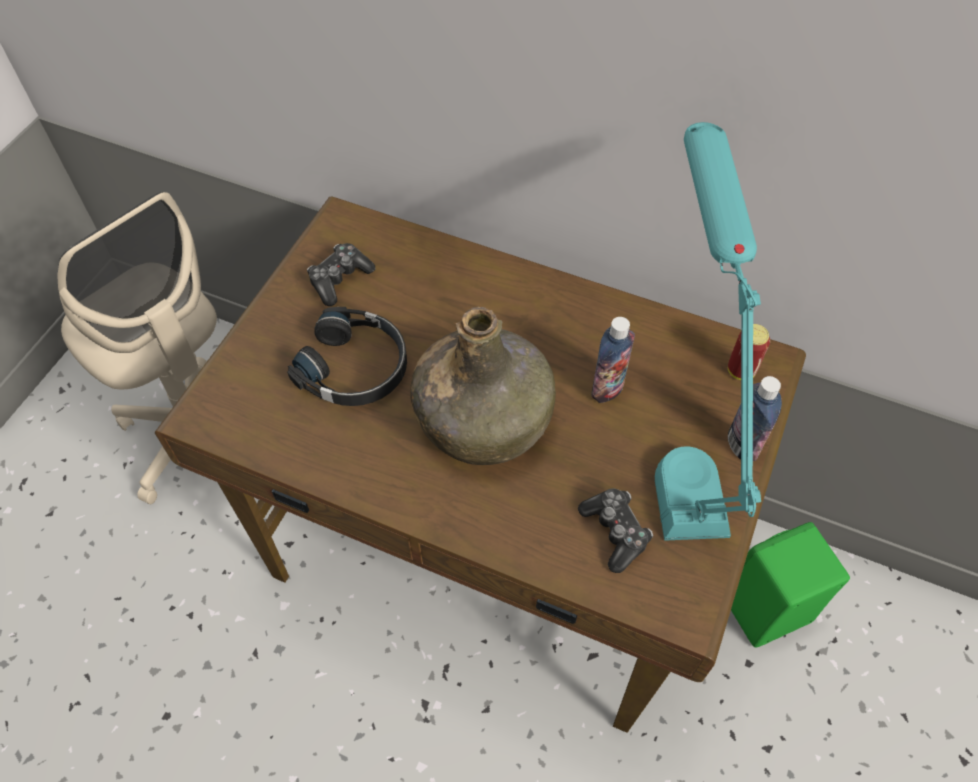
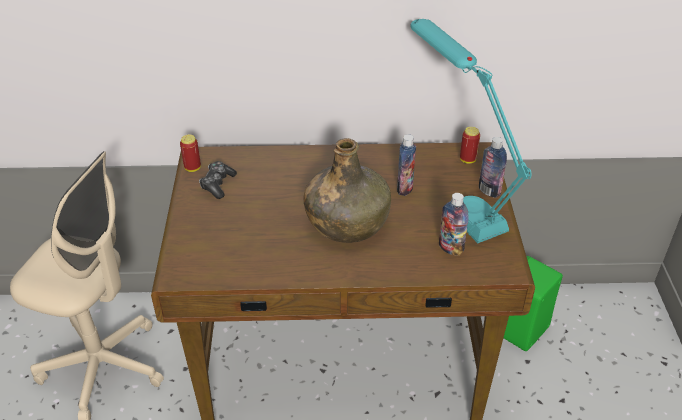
camera: 25 degrees left, 15 degrees down
(322, 238) = (192, 168): none -> can
(355, 368) = (257, 222): black headphones -> none
(615, 532) = (450, 248): game controller -> bottle

